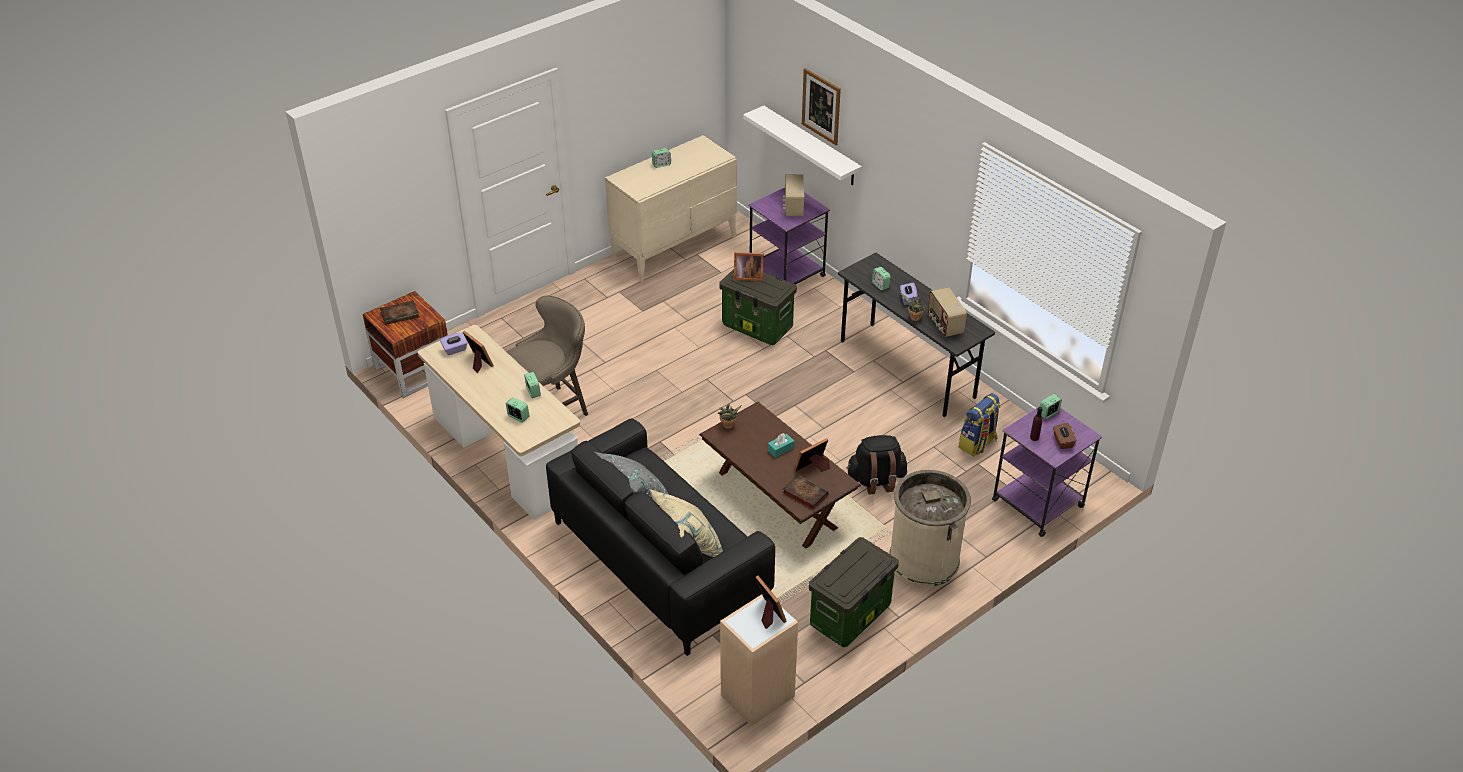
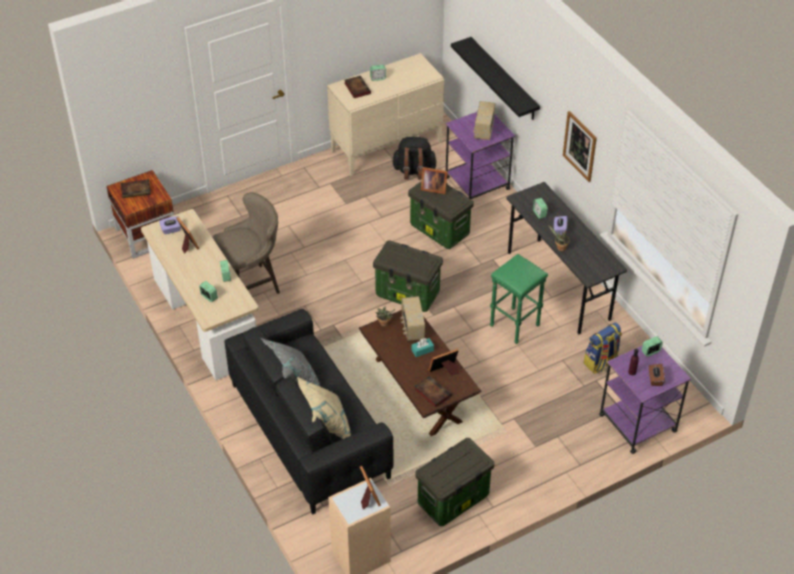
camera: 10 degrees right, 5 degrees up
(640, 177) = (356, 88): none -> book
(739, 398) = (408, 294): none -> storage box
(810, 146) = (504, 79): white shelf -> black shelf
(821, 106) = (512, 49): picture -> picture (580, 146)
(868, 416) = (513, 325): none -> green stool
(876, 480) = (505, 384): black backpack -> black backpack (414, 171)
(924, 559) = (527, 459): beige trash can -> none
(944, 324) = (584, 257): radio -> radio (412, 328)

